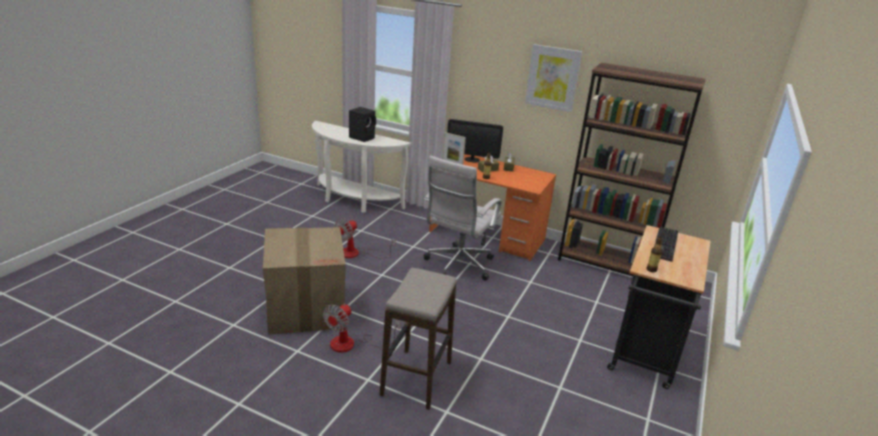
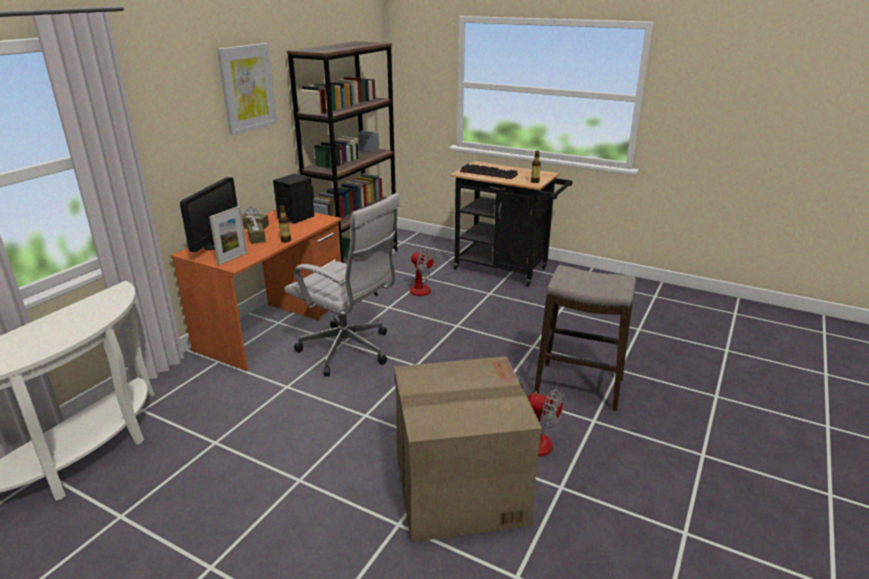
camera: 85 degrees left, 0 degrees up
(356, 253) = (297, 443): fan -> fan (421, 287)
(362, 137) = (65, 324): black speaker -> black speaker (295, 217)

